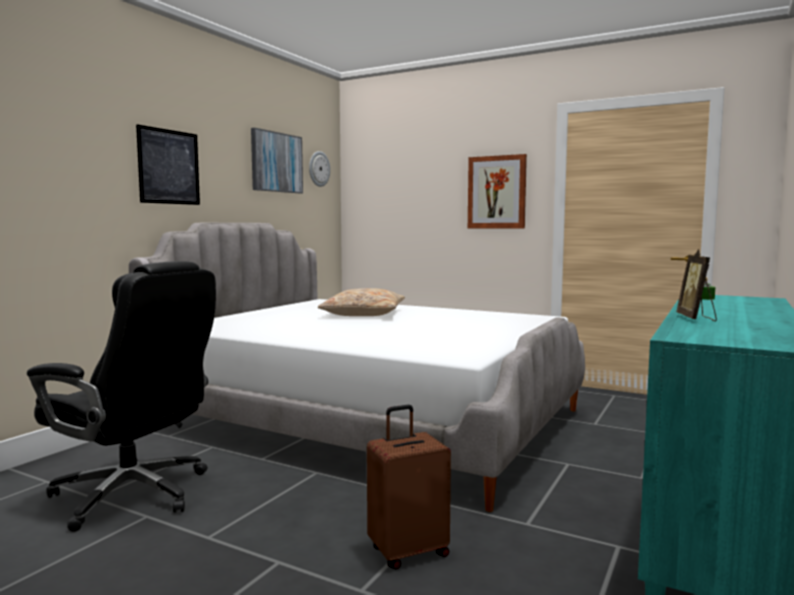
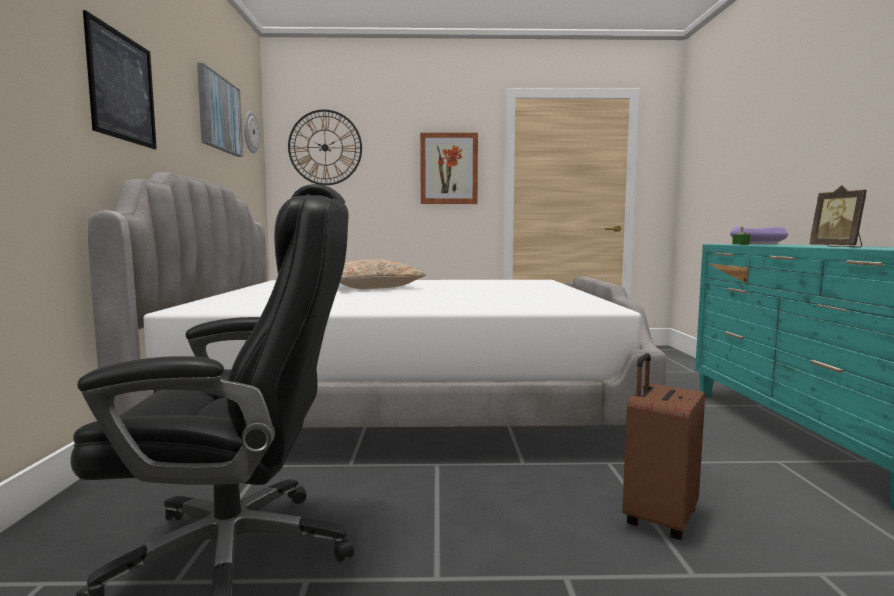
camera: 30 degrees left, 0 degrees up
(386, 176) = (325, 147): none -> wall clock
(740, 298) = (757, 244): none -> purple bowl

